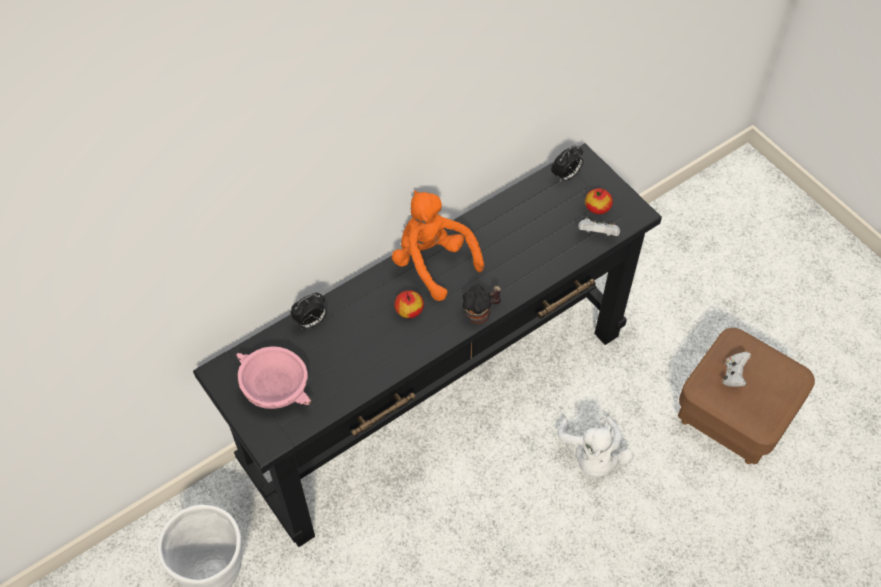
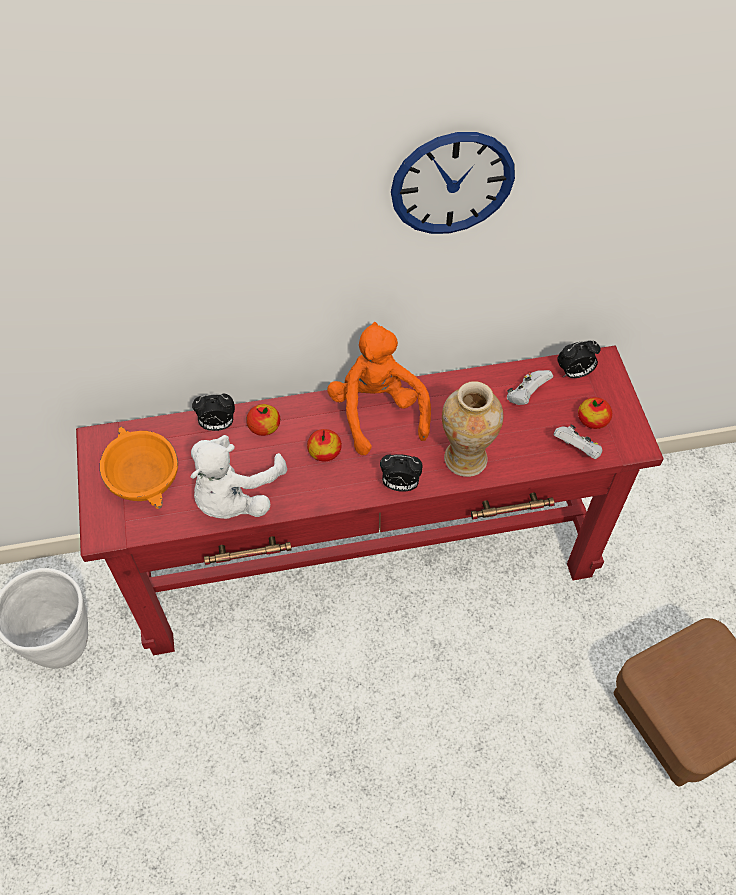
camera: 25 degrees right, 0 degrees up
(274, 387) = (142, 478): pink bowl -> orange bowl
(349, 309) = (264, 427): none -> apple
(438, 399) = (367, 565): black console table -> red console table
(459, 63) = (452, 183): none -> wall clock
(481, 312) = (400, 485): mug -> alarm clock
(520, 273) = (465, 459): none -> vase
(592, 457) = (498, 696): white plush toy -> white plush toy (234, 496)
(733, 375) = (690, 675): white game controller -> white game controller (526, 395)

